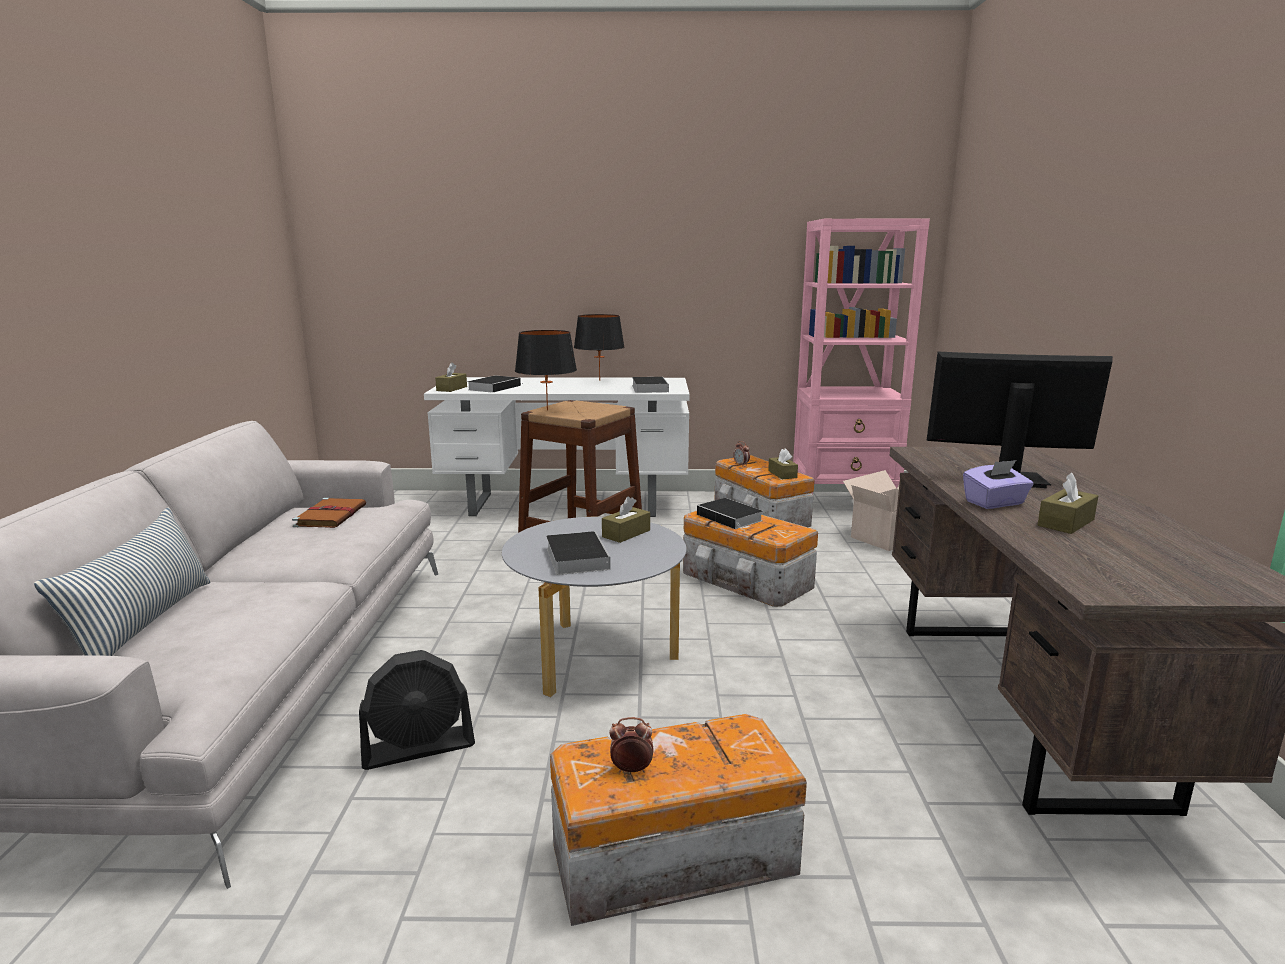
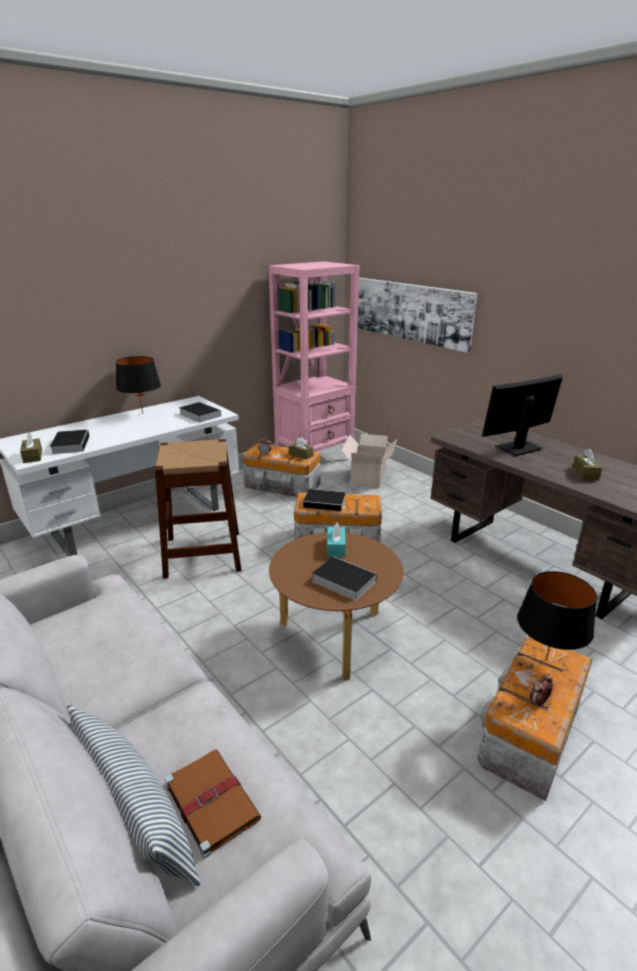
camera: 40 degrees left, 10 degrees up
(331, 515) = (82, 625): brown book -> brown book (210, 800)
(418, 748) = (330, 764): black fan -> none
(547, 410) = (170, 460): black table lamp -> black table lamp (546, 659)
(596, 656) = (334, 636): grey coffee table -> brown coffee table
(626, 533) = (336, 547): brown tissue box -> turquoise tissue box
(995, 503) = (544, 469): purple tissue box -> none
(997, 287) = (409, 311): none -> picture

